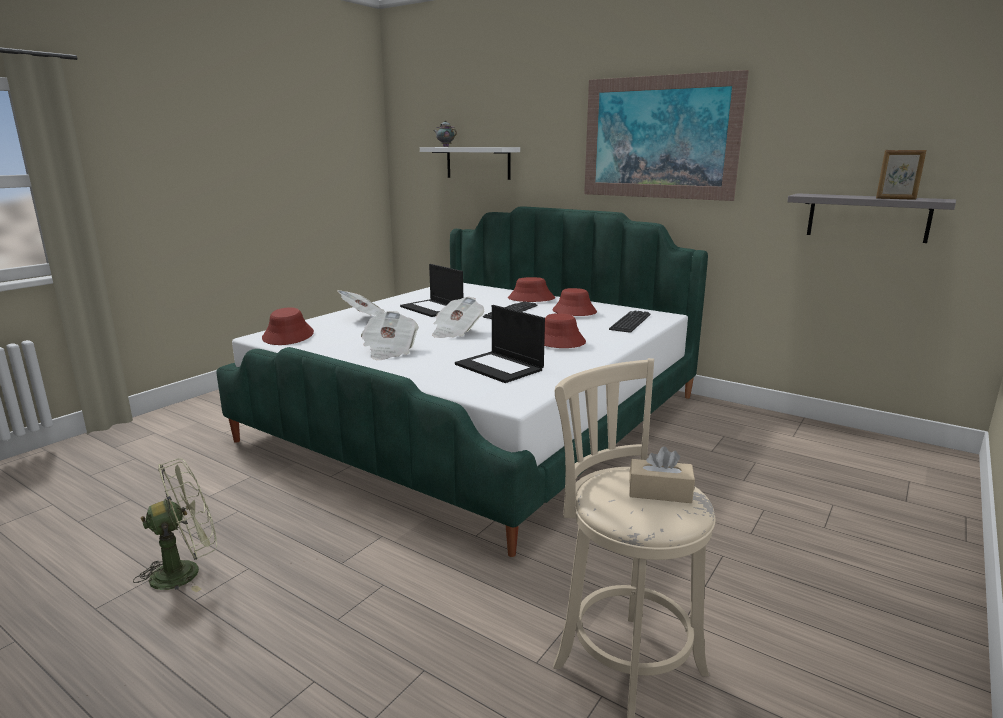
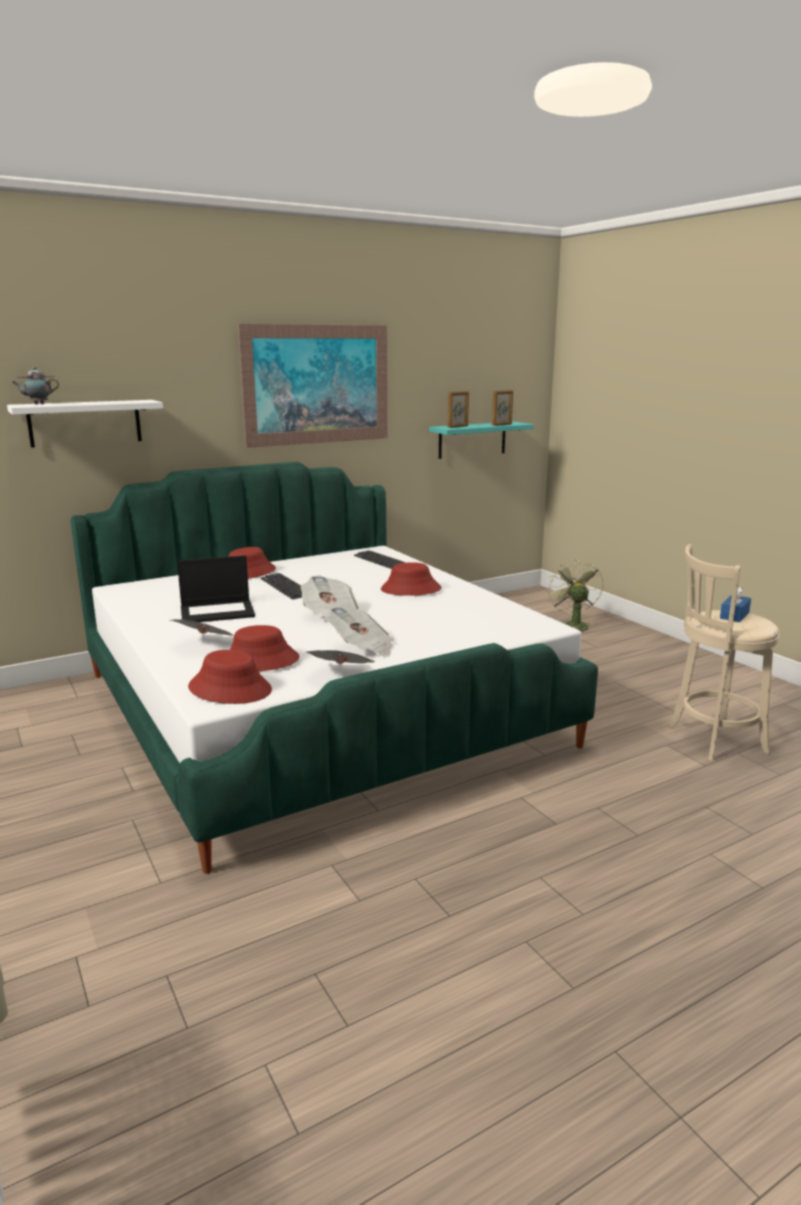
camera: 65 degrees left, 0 degrees up
(186, 571) = (527, 919): green fan -> green fan (572, 625)
(327, 354) = (342, 675): none -> newspaper
(500, 367) = (461, 617): laptop -> none
(574, 312) = (323, 569): red hat -> red hat (260, 661)
(660, 492) = (734, 615): beige tissue box -> blue tissue box
(823, 195) = (458, 426): none -> picture frame
(868, 217) = (472, 440): grey shelf -> turquoise shelf

